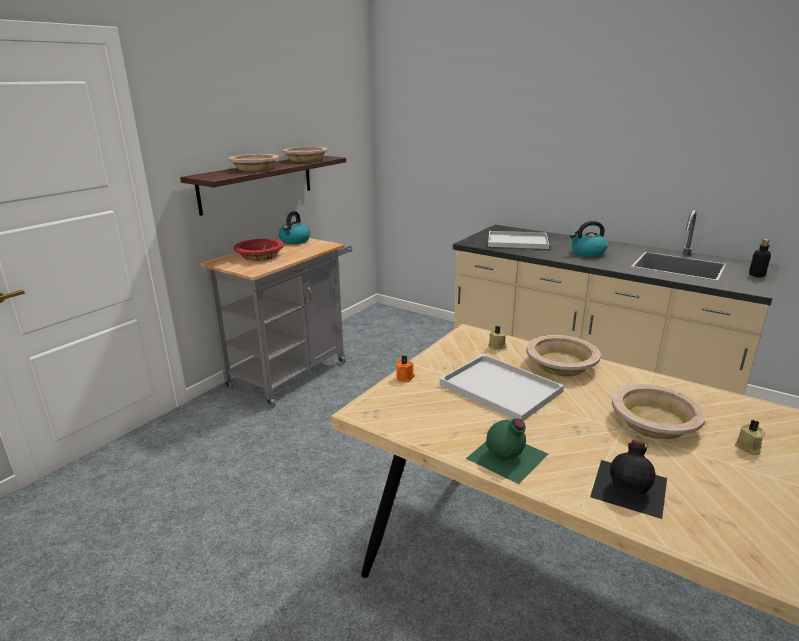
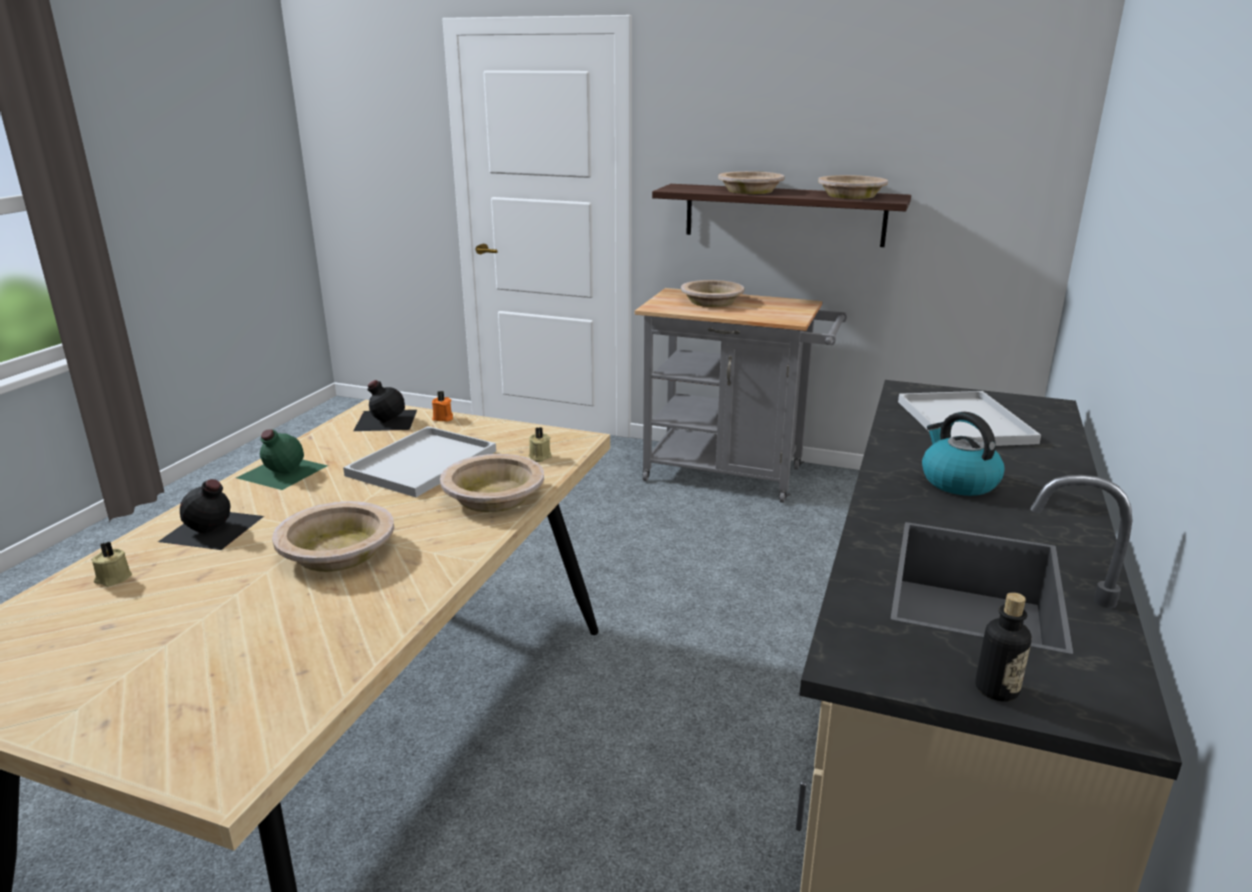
camera: 75 degrees right, 0 degrees up
(260, 256) = (711, 301): red bowl -> beige bowl
(295, 241) = (790, 305): kettle -> none
(395, 404) = (385, 419): none -> black bottle
(748, 447) = (267, 611): beige candle -> beige candle (113, 578)

